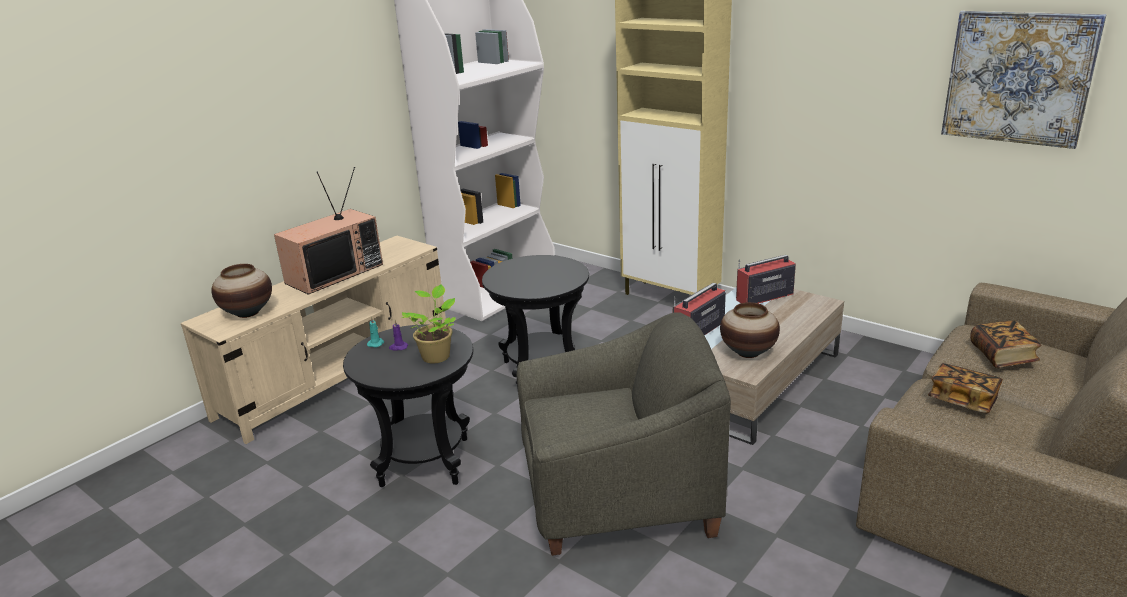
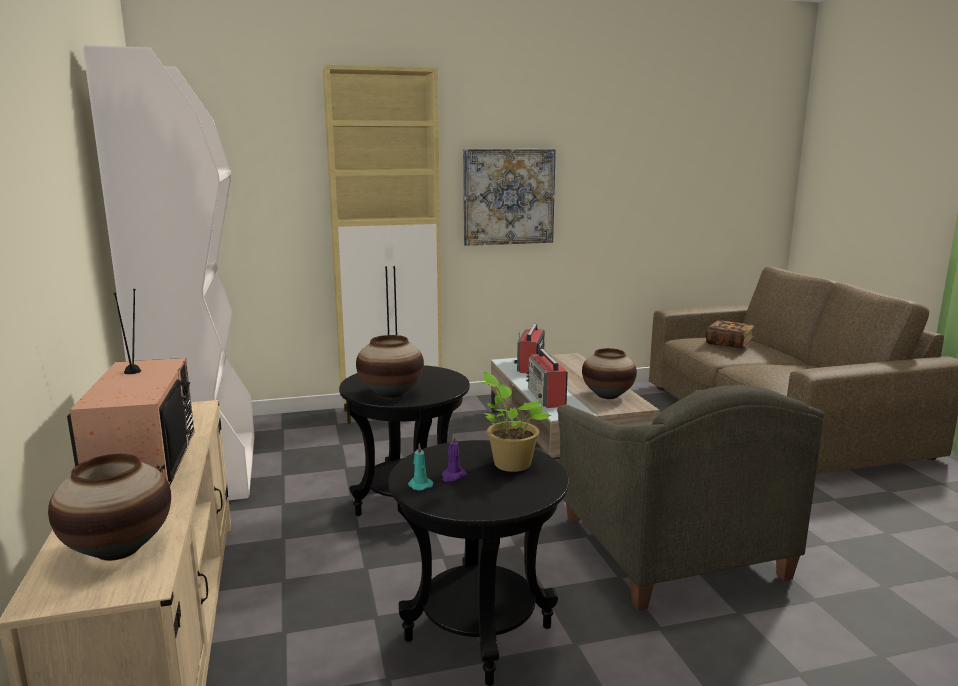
camera: 55 degrees left, 10 degrees down
(508, 279) = (390, 394): none -> vase
(618, 497) = (667, 548): grey armchair -> grey armchair turned 135 degrees clockwise
(962, 400) = (772, 366): book -> none
(1018, 78) = (652, 158): picture -> picture (508, 196)

